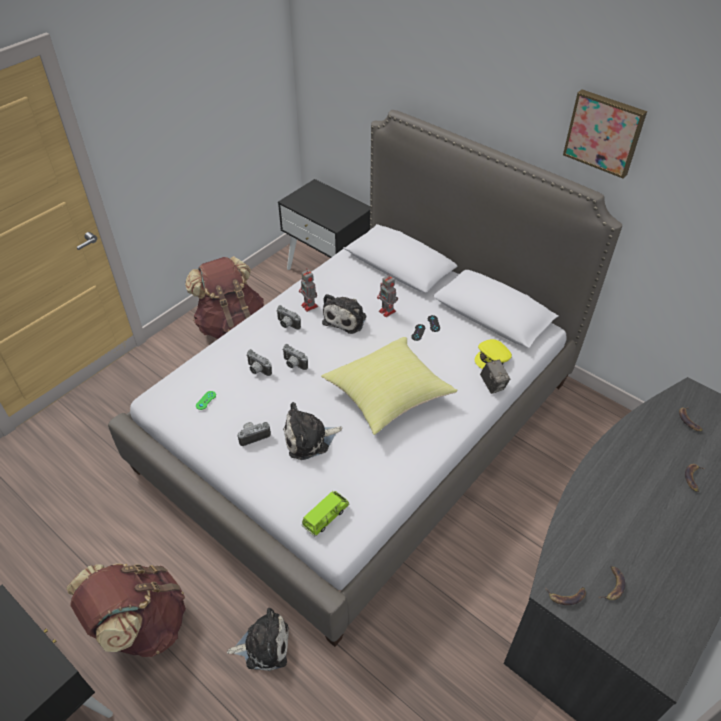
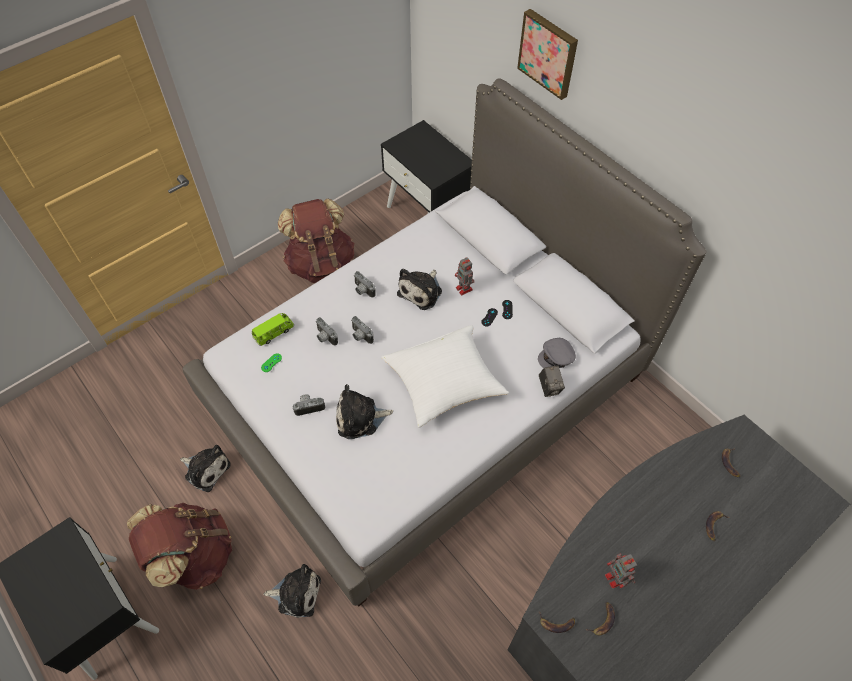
camera: 10 degrees right, 10 degrees up
(142, 534) = (206, 469): none -> plush toy
(310, 306) = (389, 272): toy robot -> toy robot (616, 579)
(326, 517) = (359, 500): green toy car -> green toy car (274, 333)
(388, 397) = (444, 385): yellow pillow -> white pillow
(492, 358) = (556, 357): yellow cap -> grey cap
(604, 132) = (701, 157): picture -> picture (548, 53)

